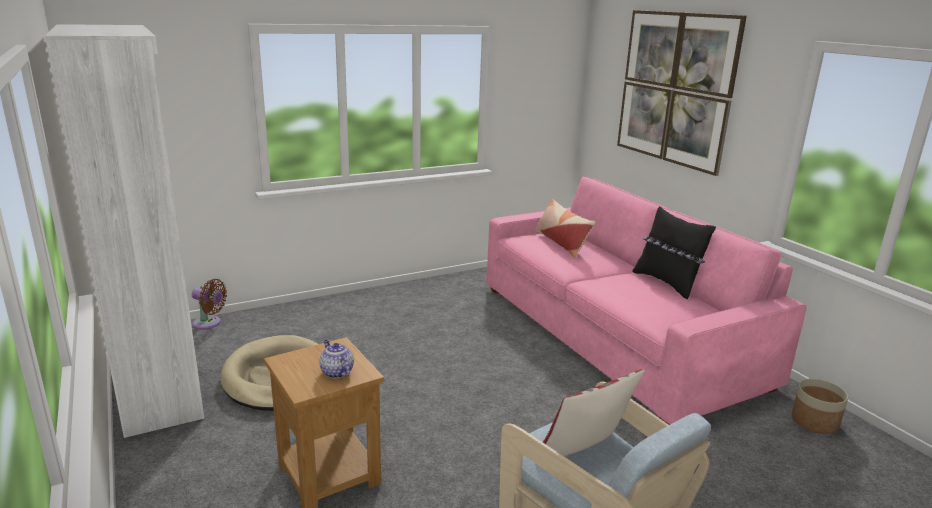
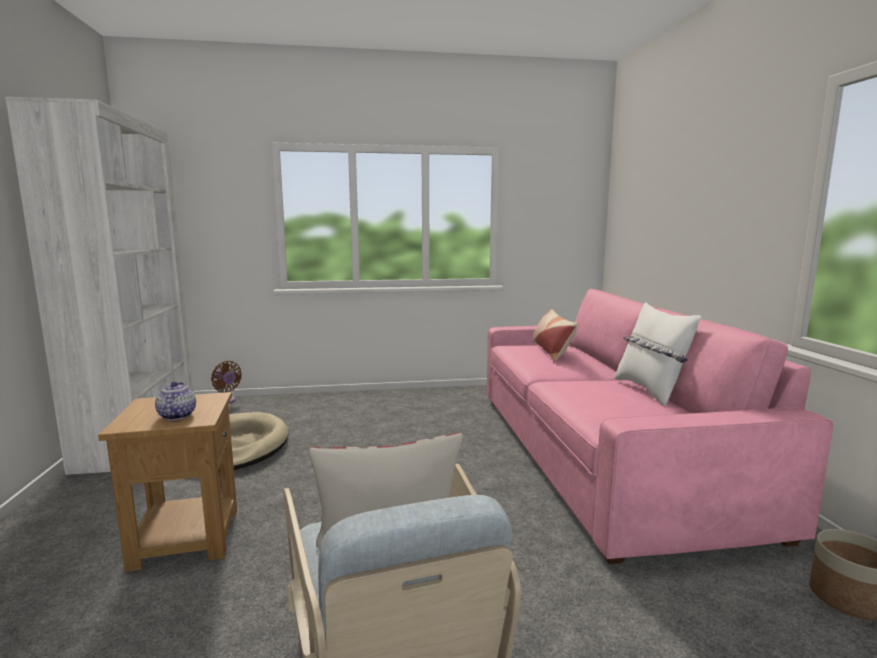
camera: 20 degrees right, 10 degrees down
(667, 283) = (650, 390): black pillow -> white pillow
(675, 88) = (682, 186): picture -> none

